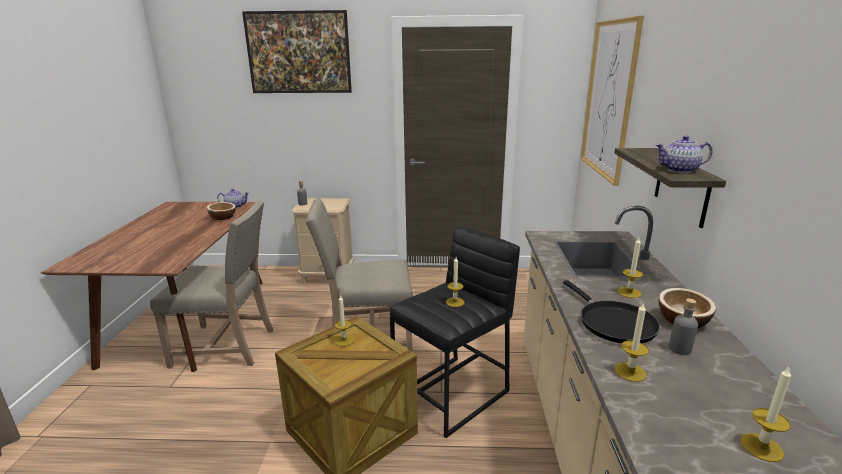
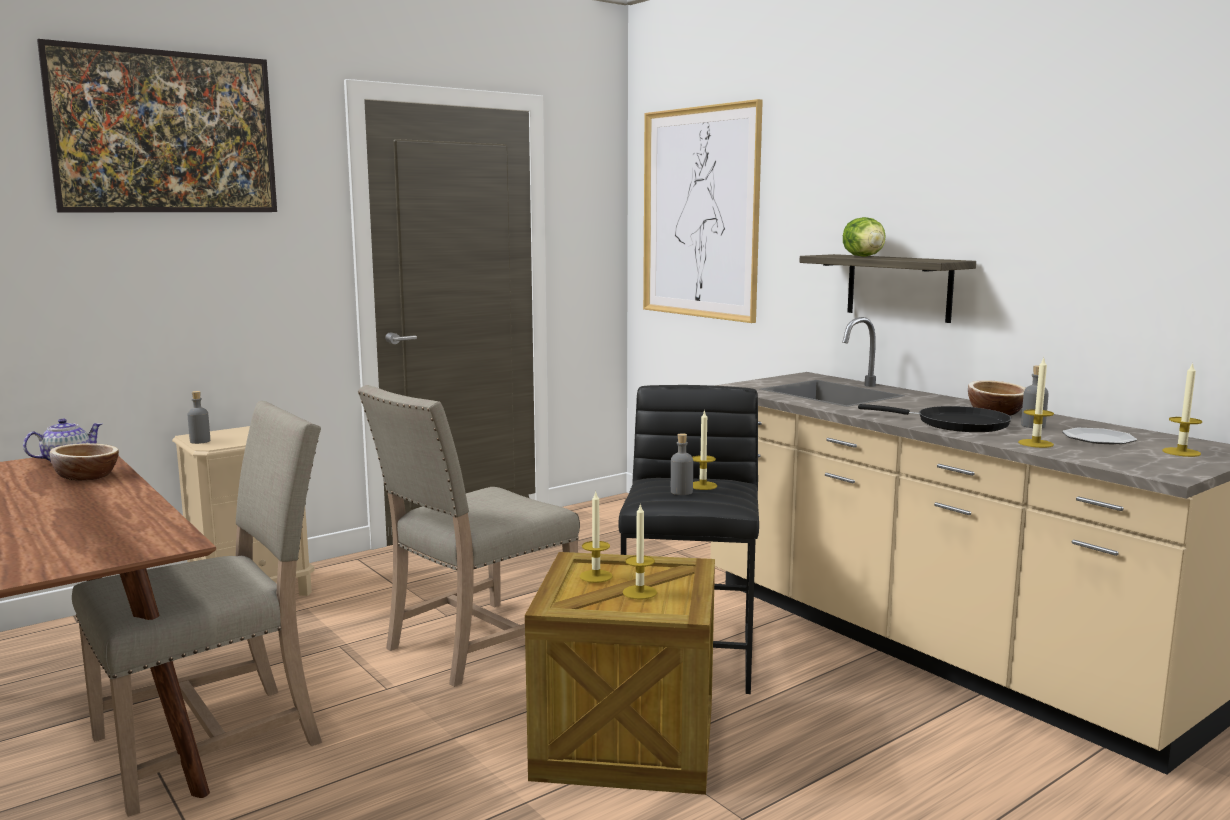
camera: 40 degrees left, 10 degrees down
(433, 303) = (681, 492): none -> grey bottle
(629, 292) = (917, 406): candle -> candle (639, 592)
(653, 157) = (864, 256): none -> lettuce
(680, 170) = (921, 259): teapot -> none
(707, 390) = (1098, 439): none -> plate

